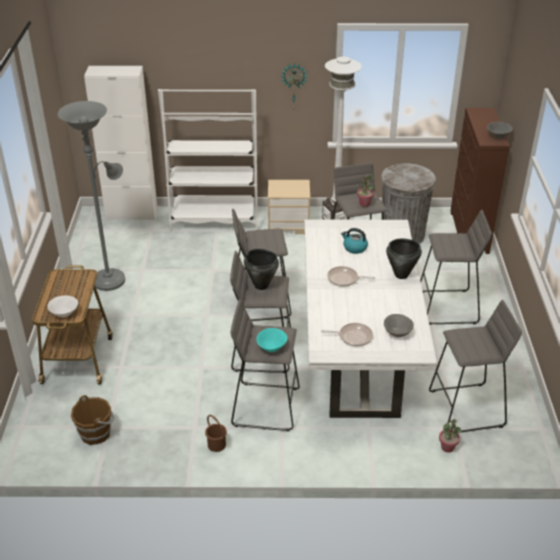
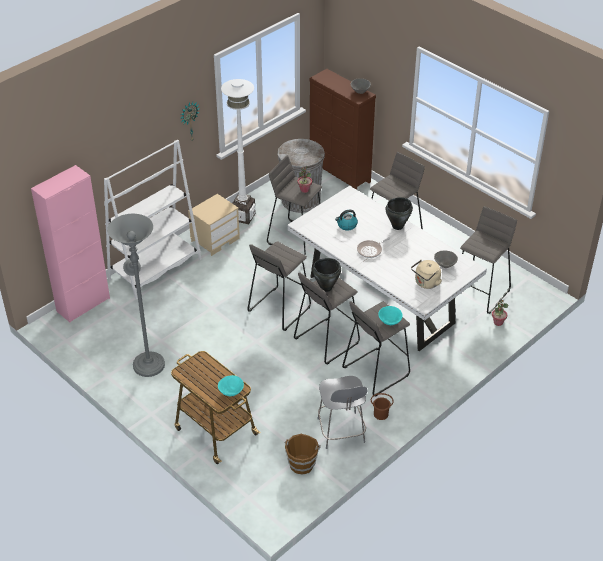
camera: 45 degrees left, 5 degrees up
(64, 313) = (231, 392): white bowl -> turquoise bowl
(131, 214) = (83, 304): white cabinet -> pink cabinet
(163, 433) = (341, 432): none -> grey chair
(353, 337) = (426, 283): frying pan -> beige kettle

